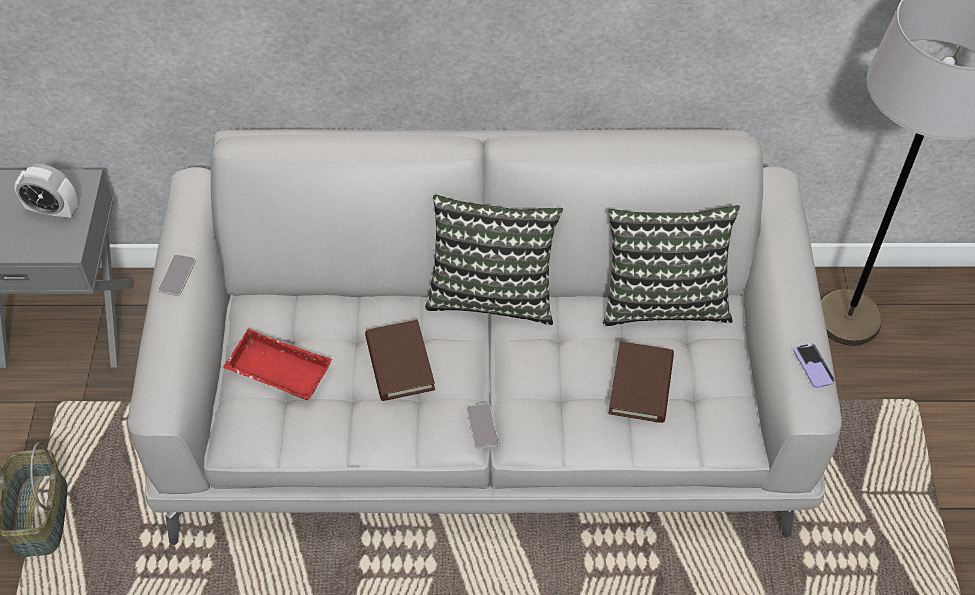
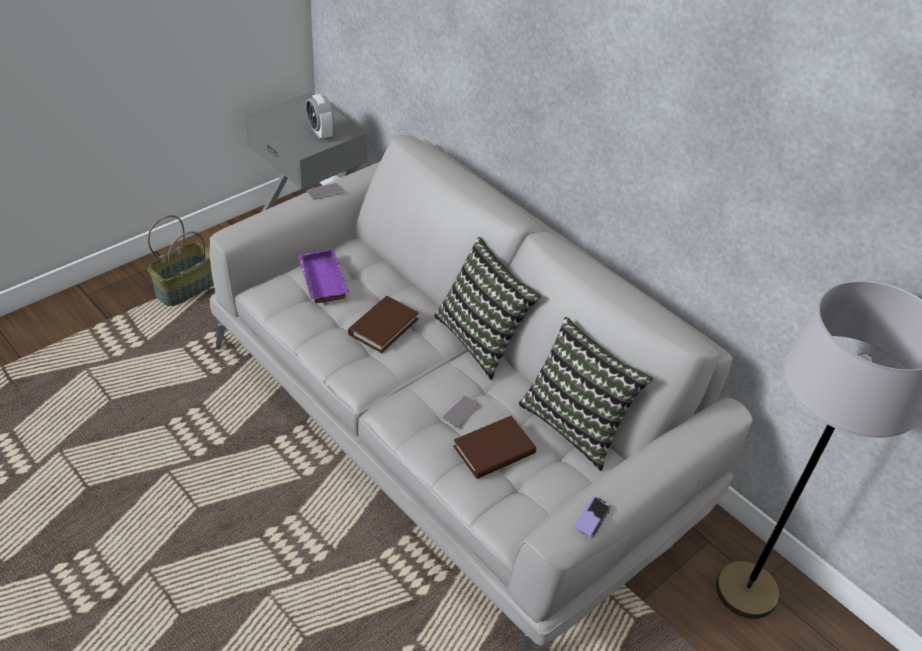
camera: 45 degrees right, 10 degrees down
(276, 372) = (321, 280): red tray -> purple tray
(482, 426) = (379, 391): phone -> phone (460, 412)

